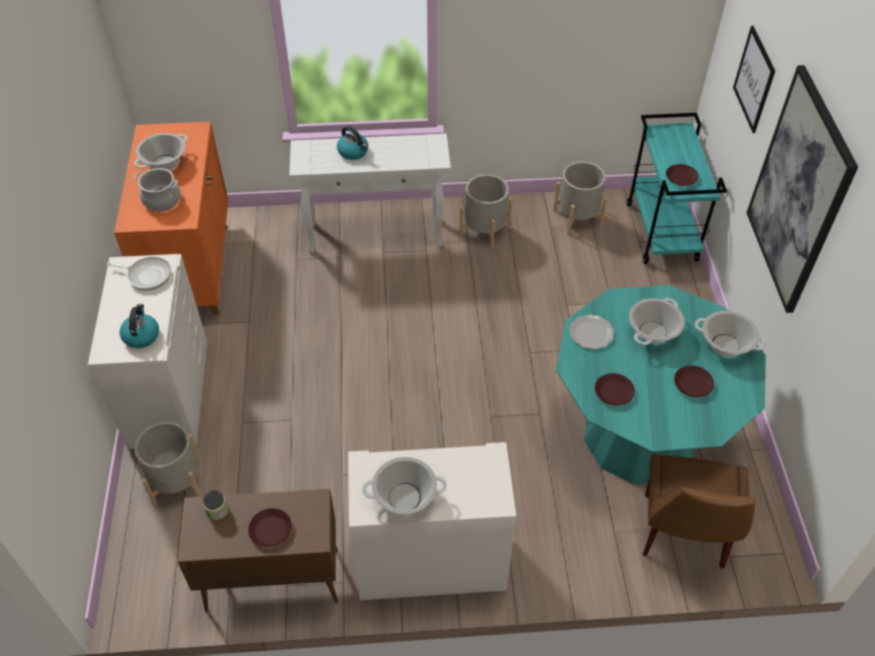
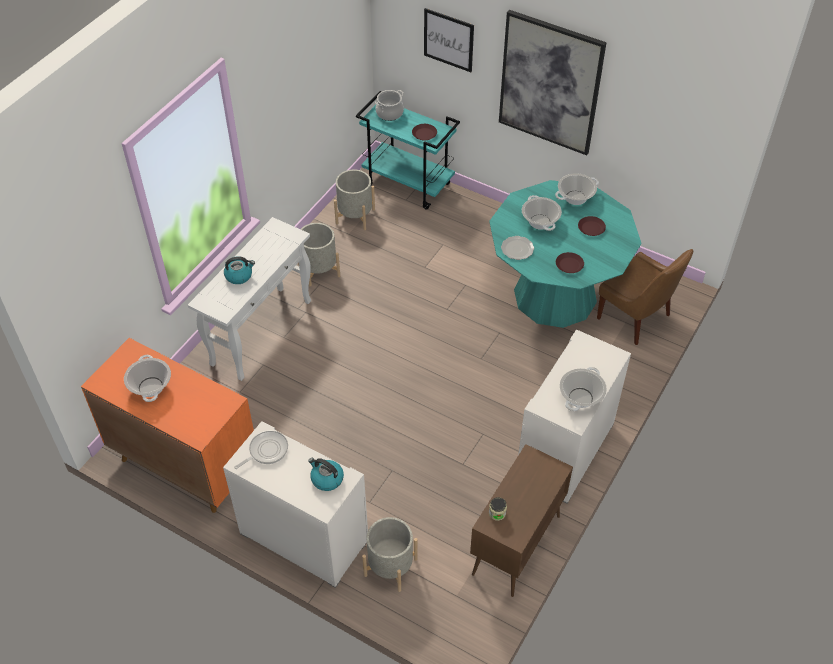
camera: 55 degrees left, 0 degrees up
(162, 200) = (193, 406): cooking pot -> cooking pot (389, 113)
(271, 530) = (534, 490): brown plate -> none

